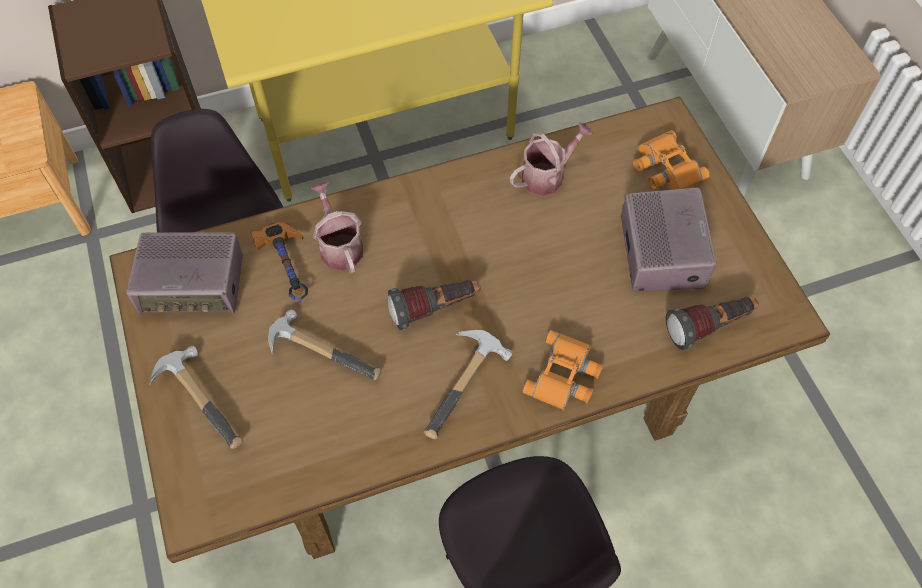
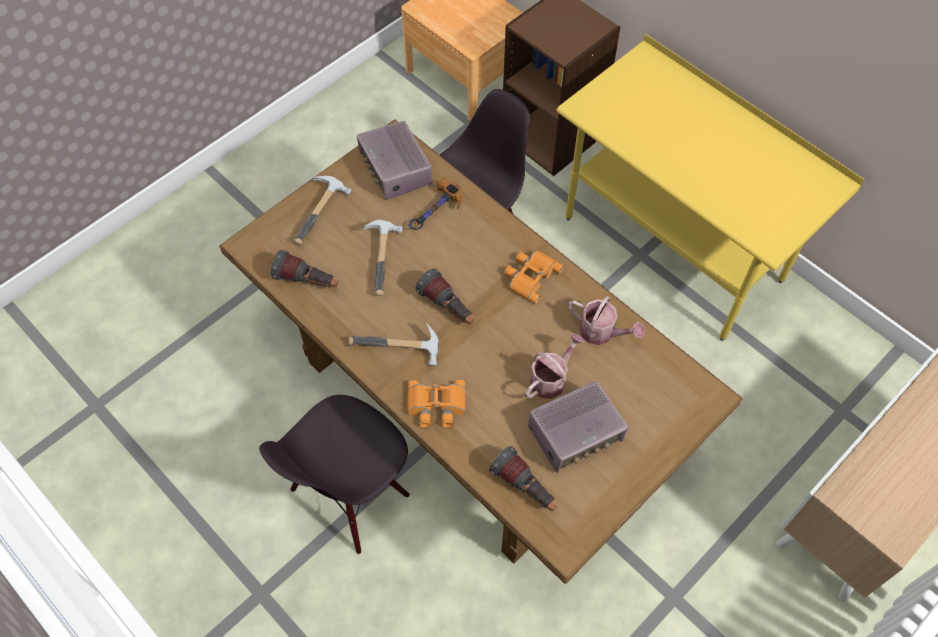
camera: 65 degrees right, 0 degrees up
(303, 457) = (308, 281): none -> flashlight
(339, 246) = (467, 232): watering can -> watering can (551, 379)
(665, 168) = (658, 410): orange binoculars -> orange binoculars (530, 276)

